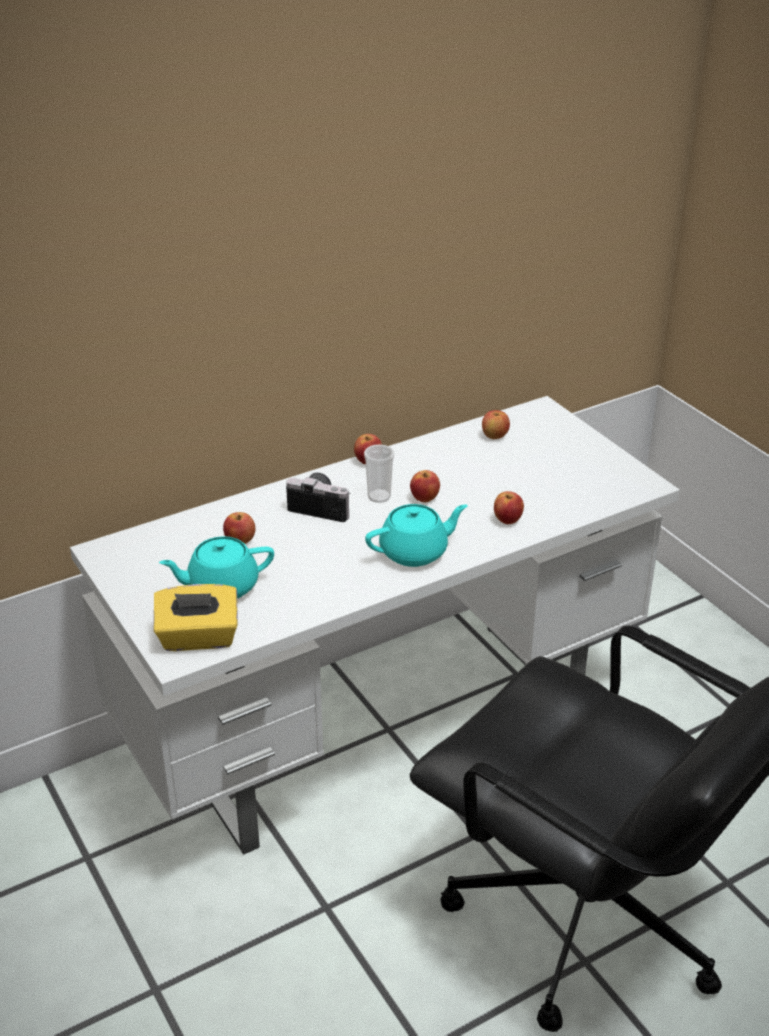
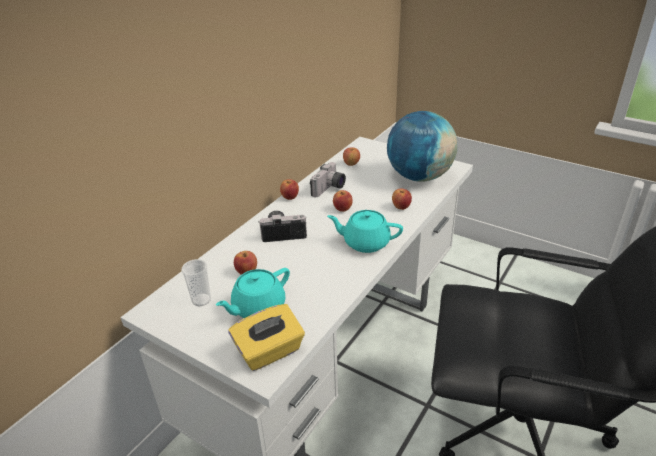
camera: 25 degrees left, 0 degrees up
(379, 496) = (314, 216): cup -> cup (201, 300)
(415, 552) = (365, 242): turquoise teapot -> turquoise teapot turned 120 degrees counterclockwise
(431, 465) = (329, 189): none -> camera
(576, 484) = (419, 177): none -> globe

